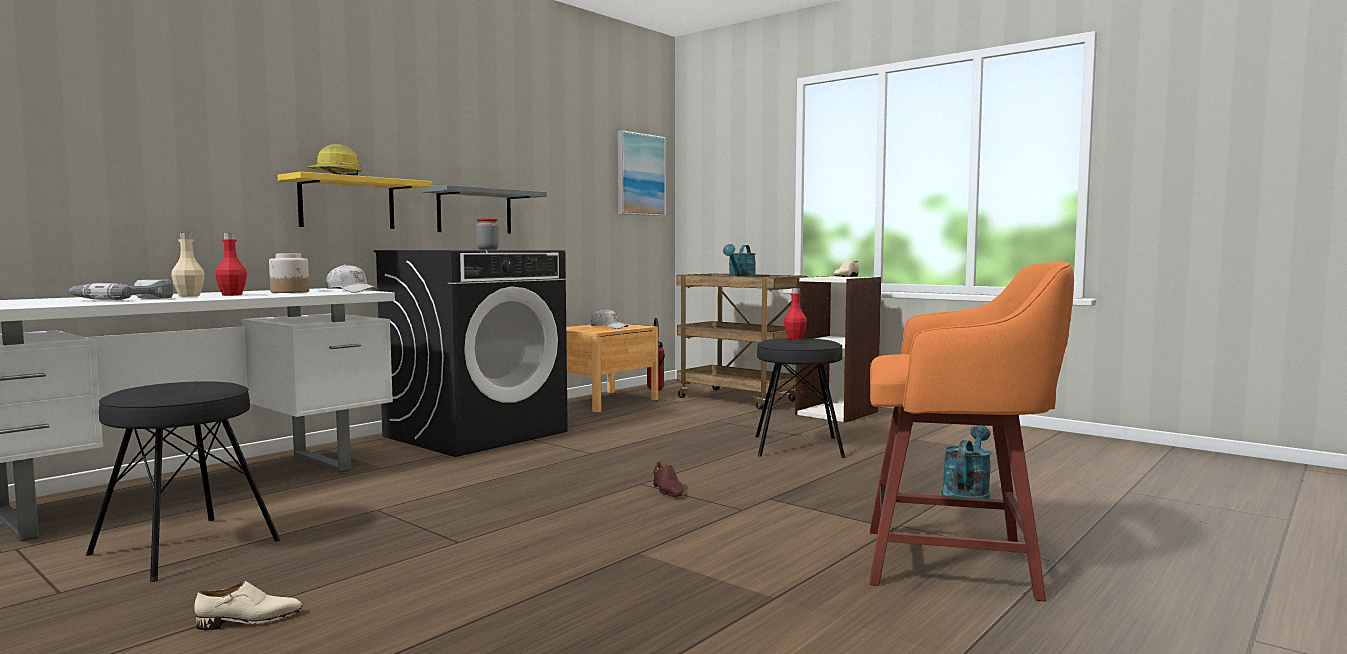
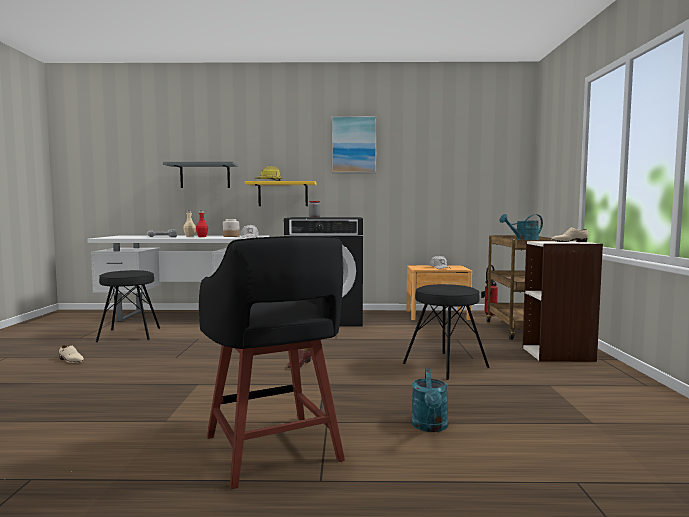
camera: 50 degrees right, 0 degrees up
(474, 211) = (358, 195): grey shelf -> grey shelf (205, 176)
(640, 174) = (496, 165): picture -> picture (354, 145)
(795, 338) = (457, 285): red bottle -> none
(956, 563) = (273, 450): orange stool -> black stool
(967, 496) = (430, 427): turquoise watering can -> turquoise watering can turned 105 degrees clockwise

